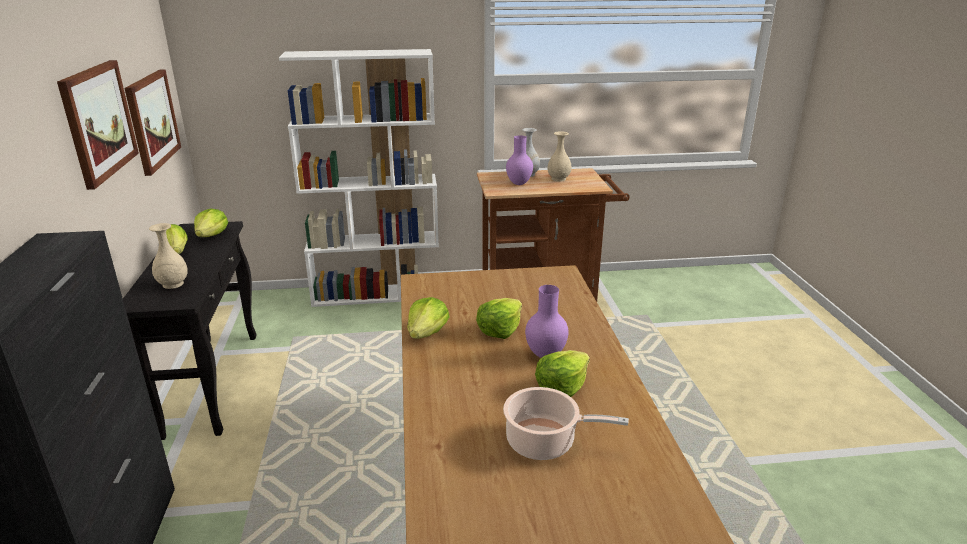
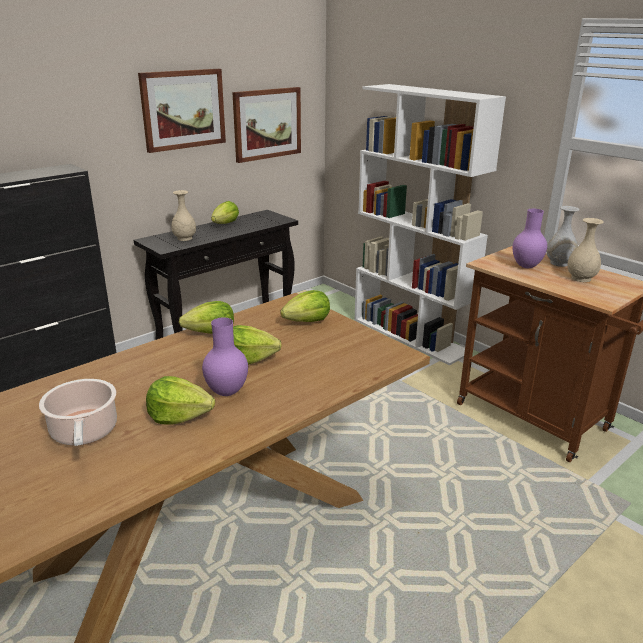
camera: 55 degrees right, 0 degrees up
(211, 236) = (263, 222): lettuce -> lettuce (307, 321)

